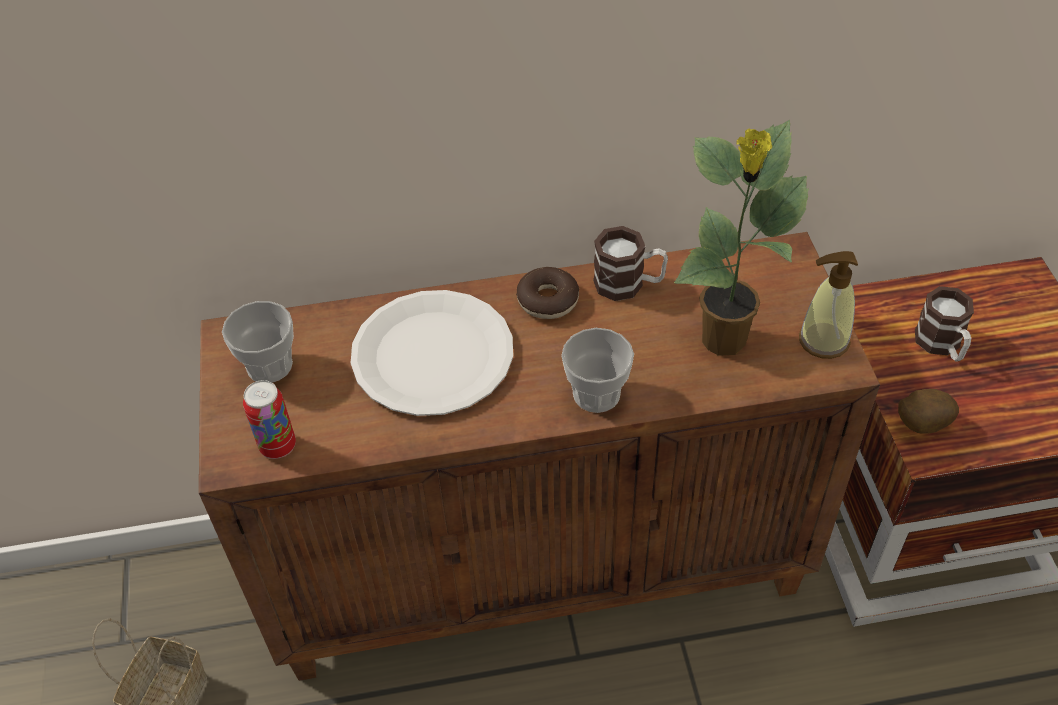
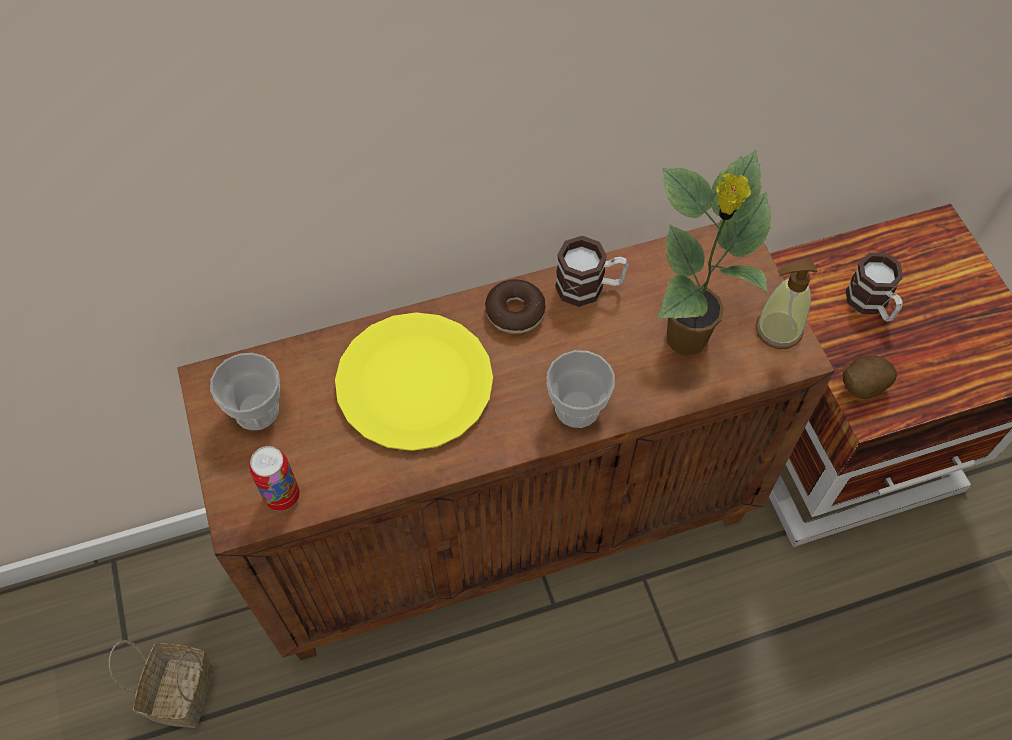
camera: 10 degrees left, 10 degrees up
(433, 355) = (414, 382): white plate -> yellow plate

